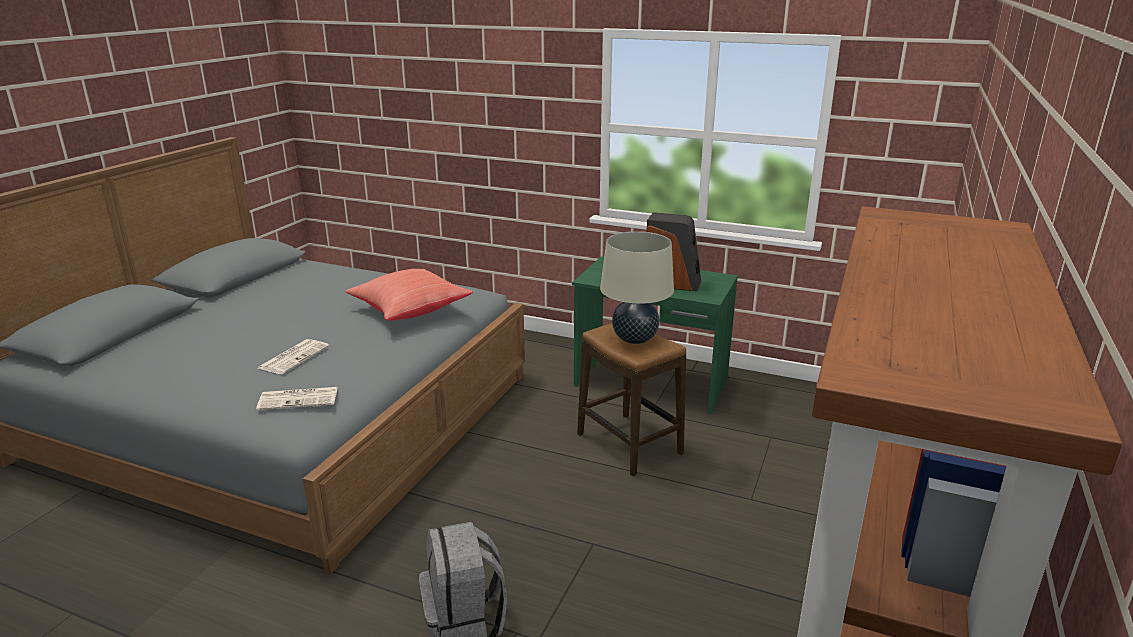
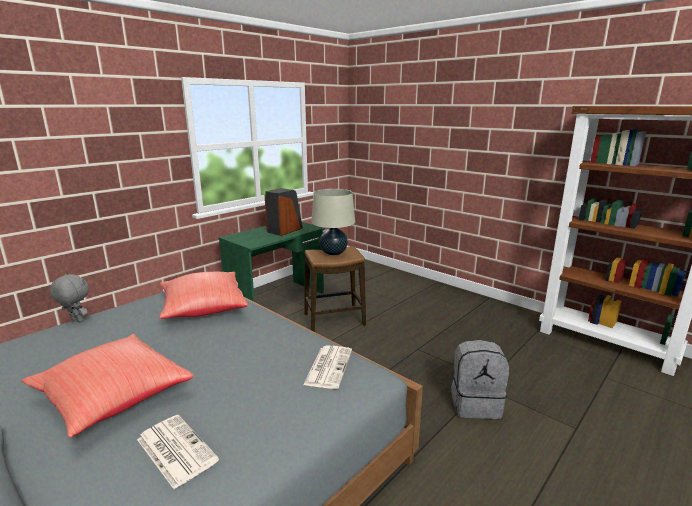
camera: 70 degrees left, 5 degrees down
(242, 323) = (112, 399): none -> red pillow
(294, 357) = (241, 366): newspaper -> newspaper (175, 449)
(370, 271) = (76, 320): none -> grey plush toy

